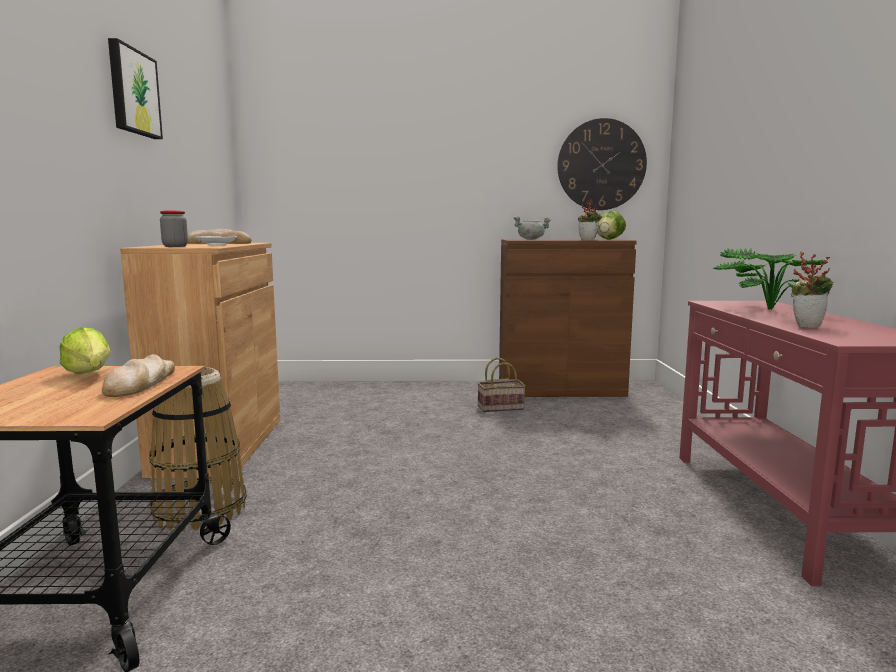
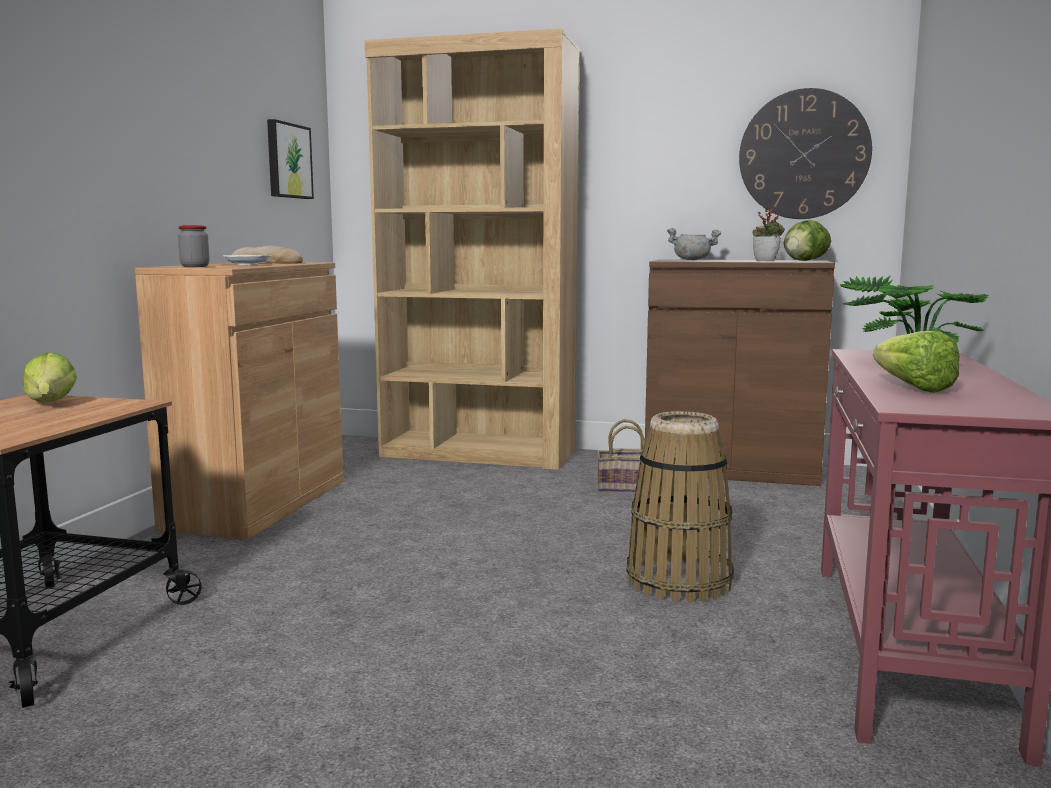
camera: 15 degrees right, 0 degrees up
(133, 92) = (166, 90): picture -> picture (288, 161)
(140, 383) = (85, 414): bread -> none
(199, 510) = (190, 568): basket -> basket (678, 581)
(371, 389) = (479, 453): none -> brown bookcase
(807, 326) = (908, 386): potted plant -> lettuce

